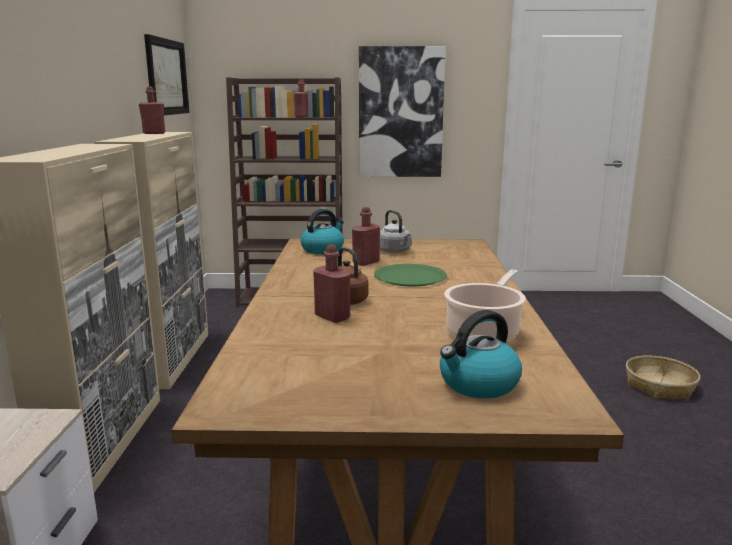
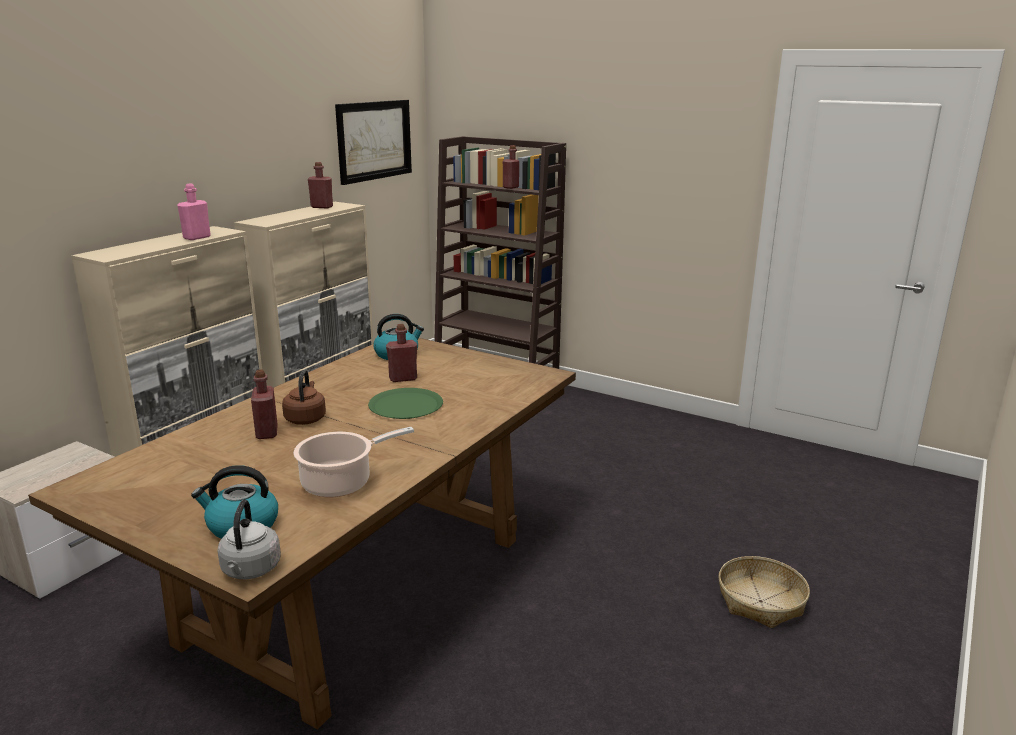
camera: 30 degrees right, 5 degrees up
(93, 147) = (197, 237): none -> pink bottle
(395, 251) = (454, 371): grey kettle -> grey kettle (250, 570)
(400, 113) = (633, 188): picture -> none

